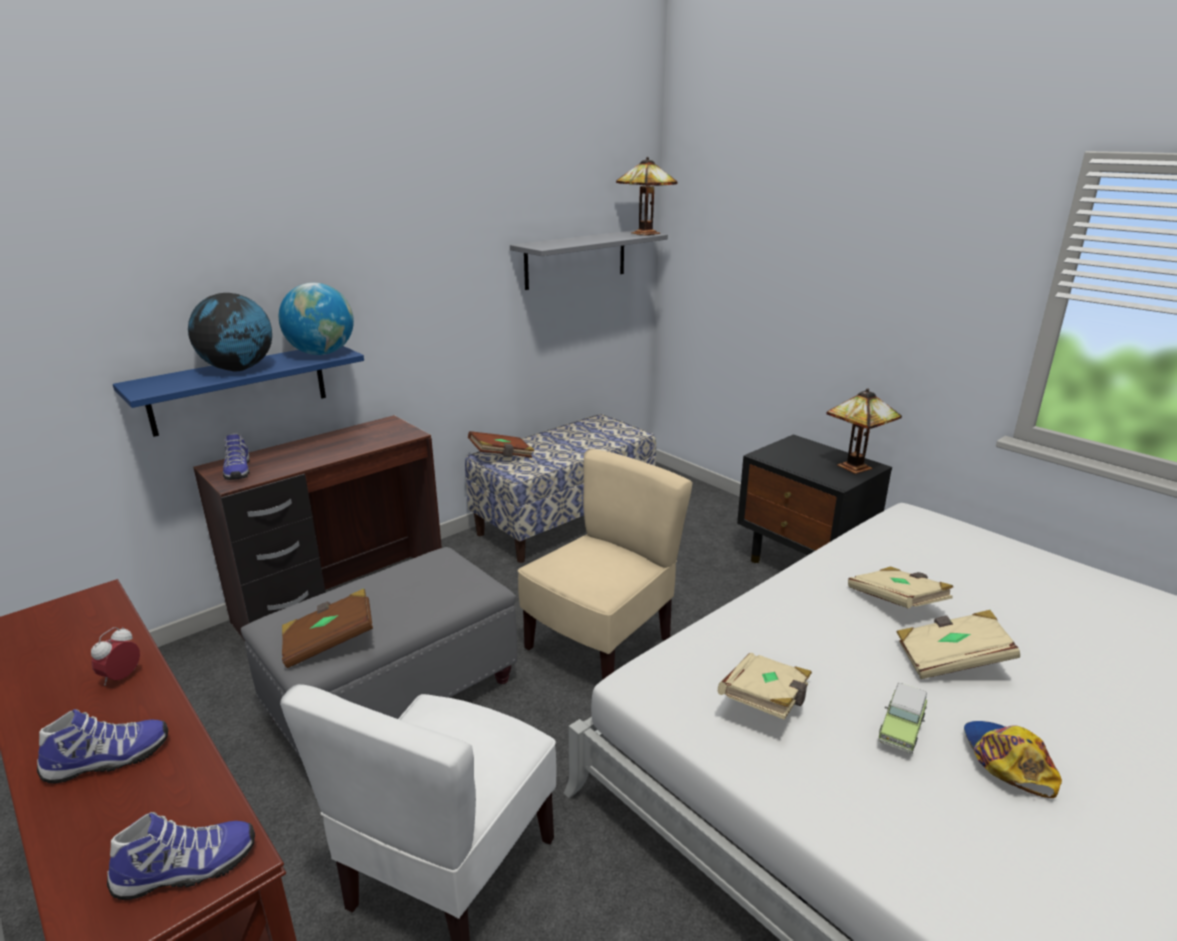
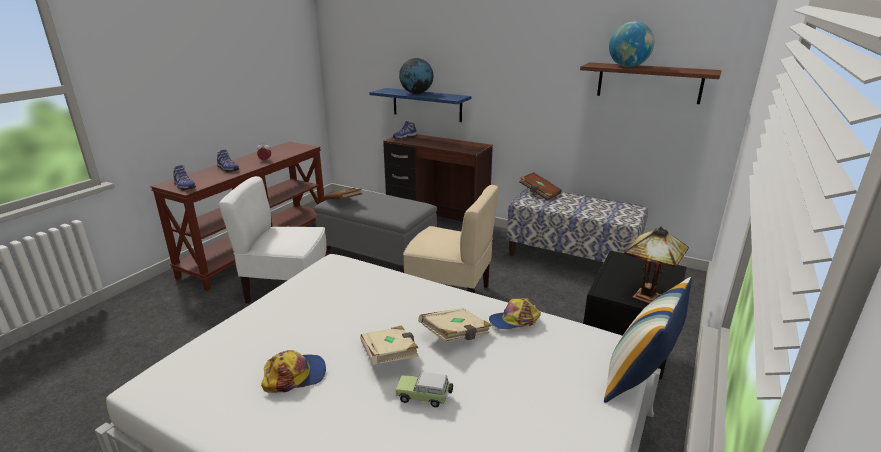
camera: 70 degrees right, 0 degrees up
(321, 353) = (450, 97): globe -> globe (628, 66)
(576, 259) = (649, 83): grey shelf -> brown shelf
(643, 233) = (704, 71): table lamp -> none
(766, 701) = (328, 294): beige book -> none
(862, 557) = (514, 321): none -> cap
(901, 729) = (315, 336): toy car -> toy car (425, 397)
(966, 521) = (639, 379): none -> pillow

